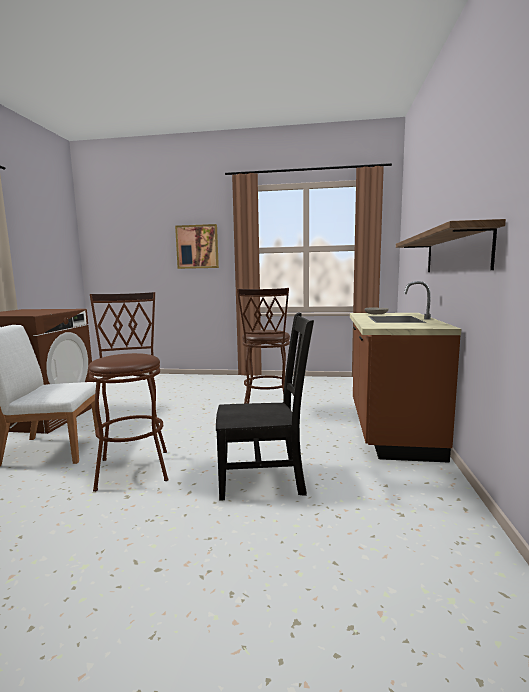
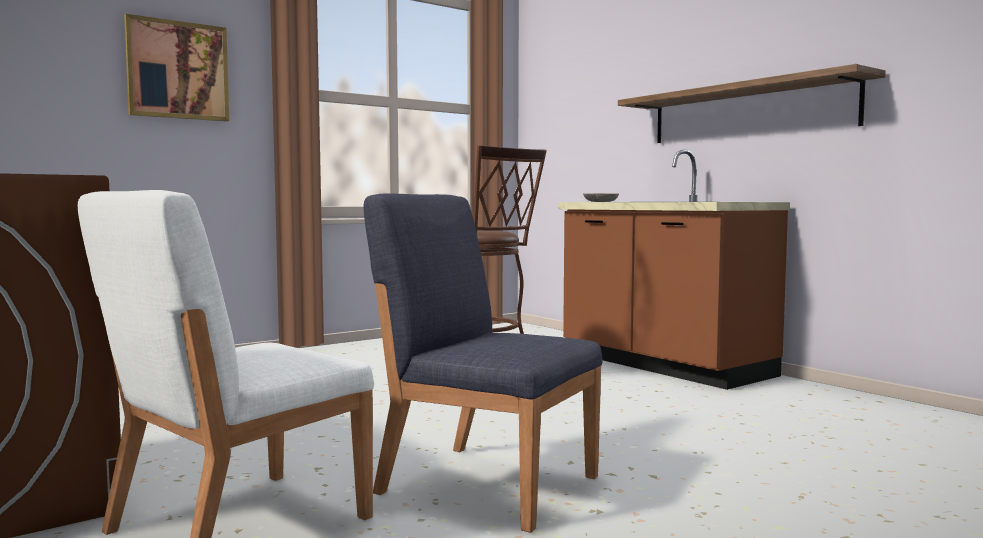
camera: 45 degrees left, 5 degrees down
(134, 465) = (486, 483): brown stool -> blue chair
(264, 479) = (688, 437): black chair -> none

